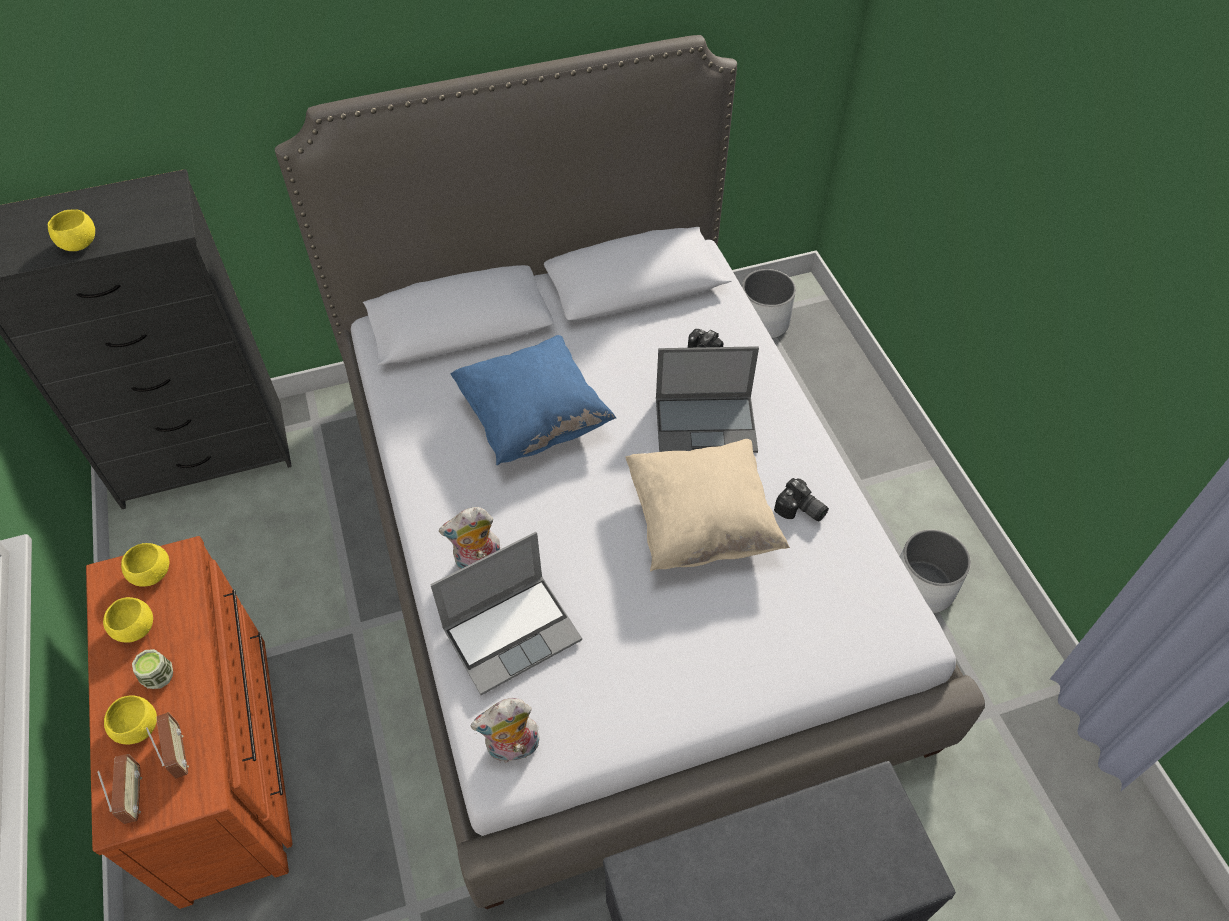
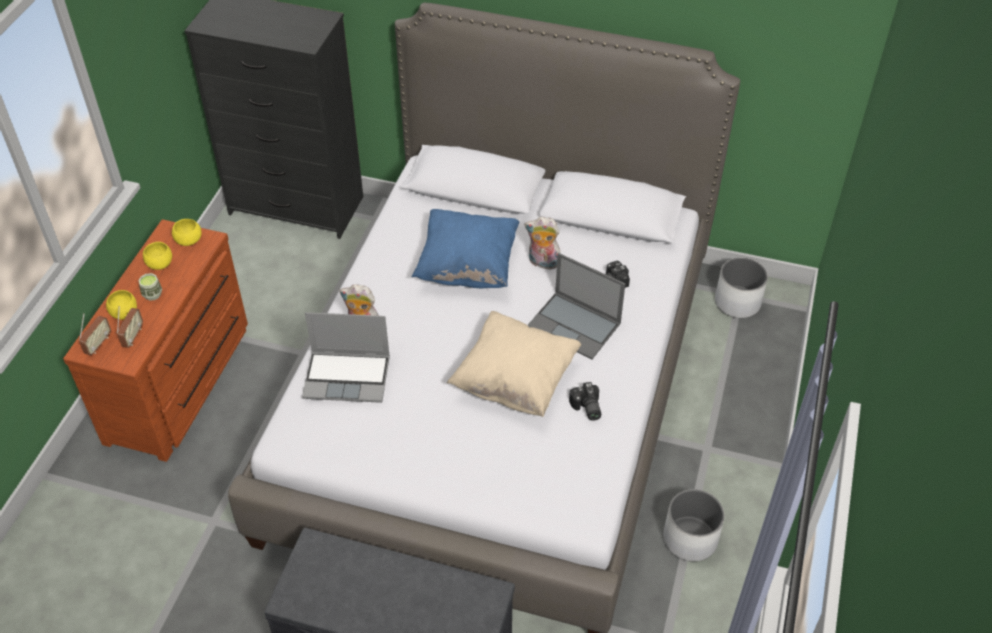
camera: 35 degrees right, 5 degrees down
(79, 244) = (255, 32): yellow bowl -> none
(513, 749) = (297, 436): plush toy -> plush toy (542, 263)

